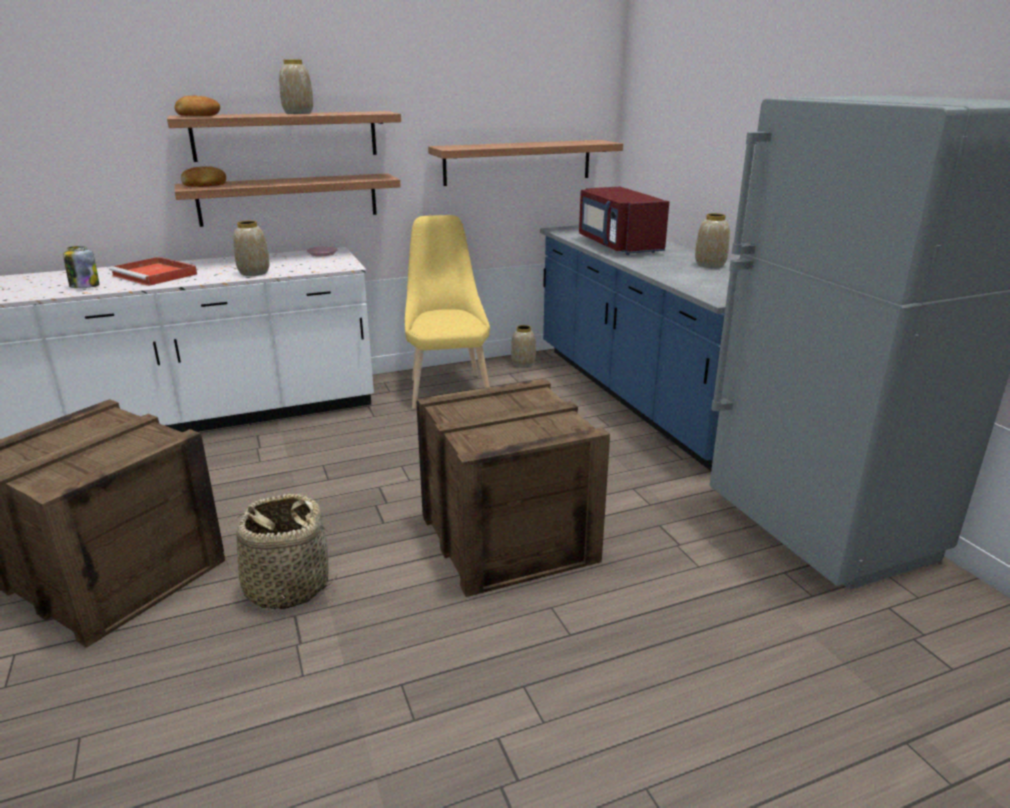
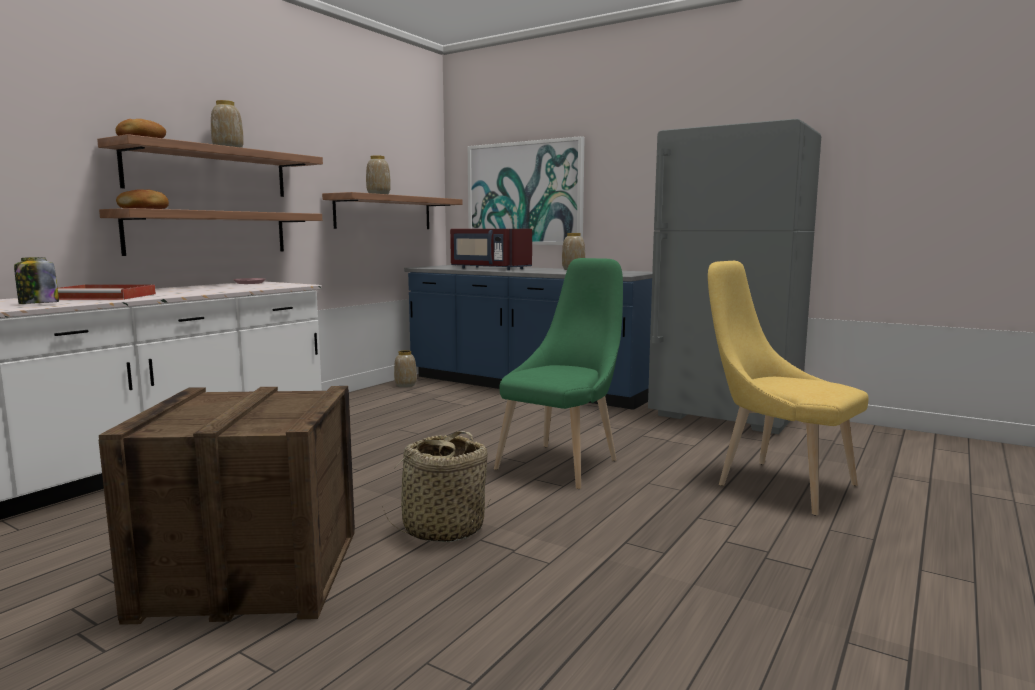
camera: 35 degrees left, 15 degrees down
(254, 273) = (218, 290): vase -> vase (378, 194)
(448, 388) = (367, 406): yellow chair -> yellow chair (777, 483)
(508, 539) = (563, 463): crate -> green chair
(689, 144) = (524, 193): none -> picture

